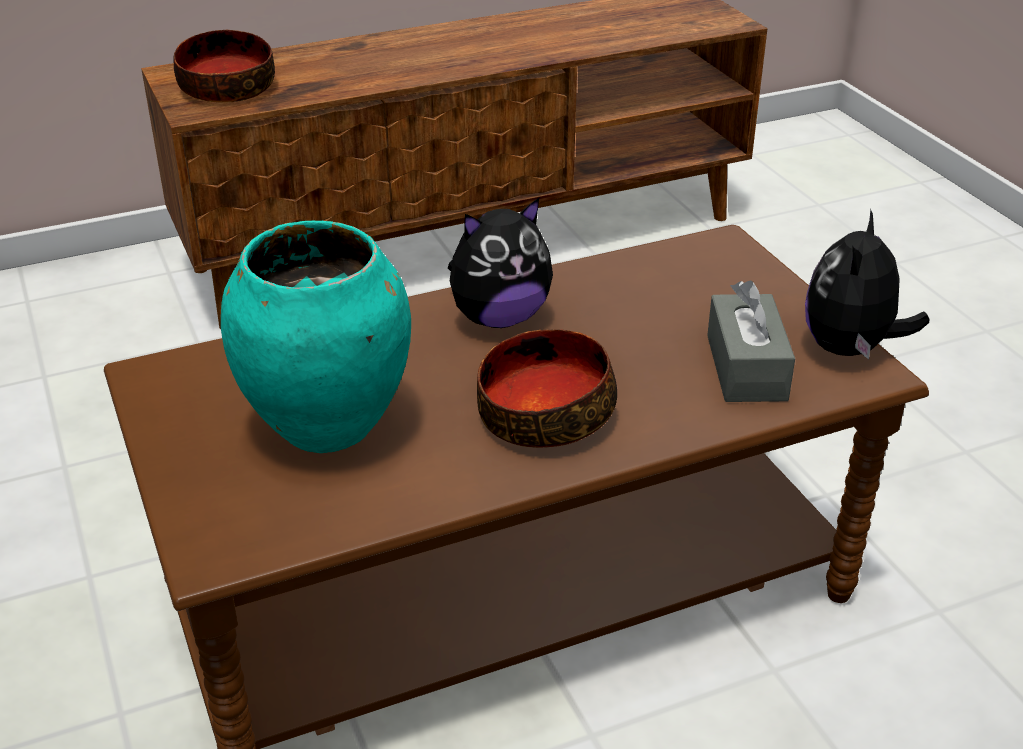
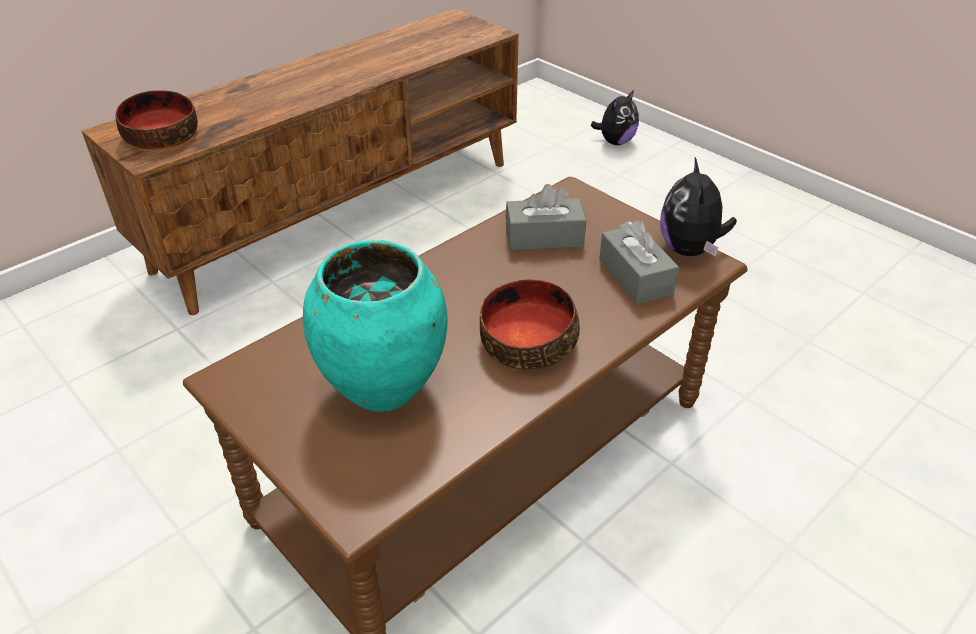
camera: 20 degrees left, 5 degrees up
(498, 318) = (456, 276): plush toy -> plush toy (615, 142)
(647, 293) = (544, 237): none -> grey tissue box

